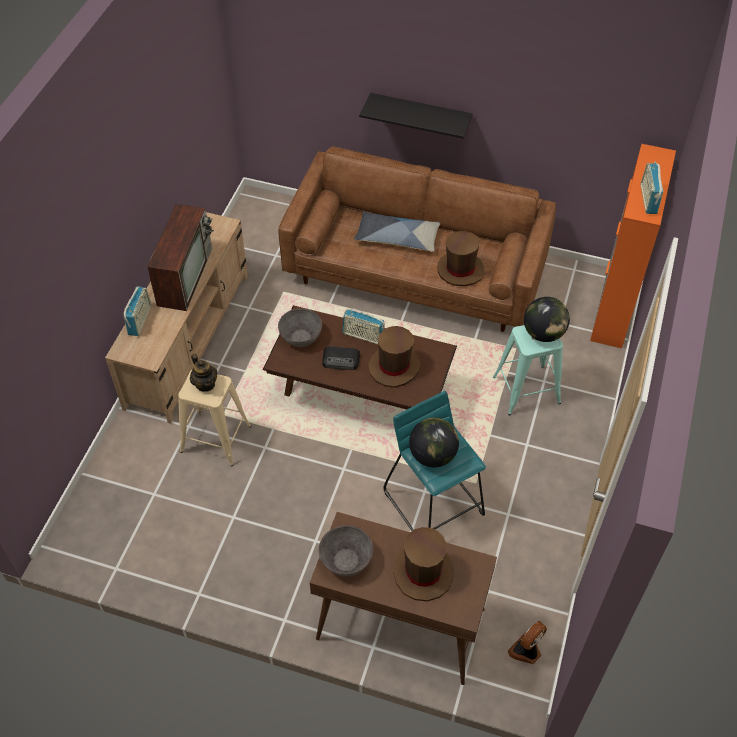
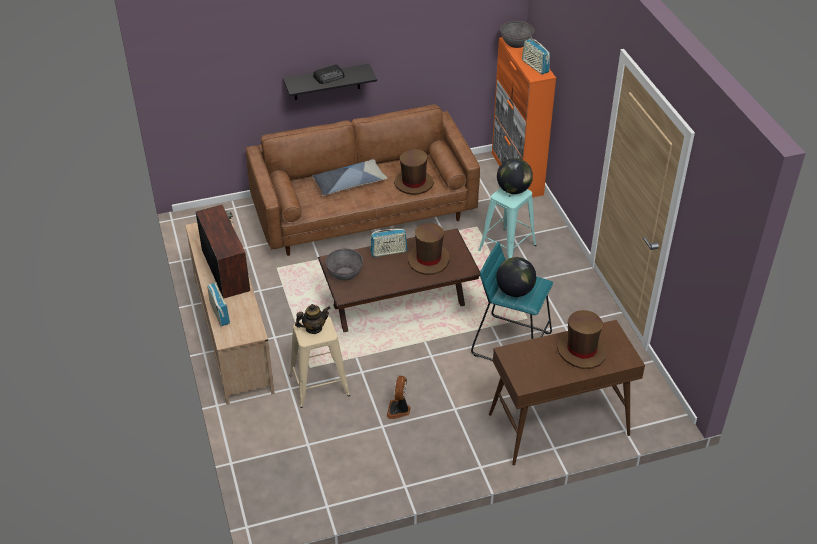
camera: 35 degrees left, 10 degrees down
(205, 384) = (313, 328): teapot -> teapot turned 45 degrees counterclockwise
(341, 360) = (388, 273): radio -> radio (329, 77)
(346, 560) = (528, 371): grey bowl -> grey bowl (516, 43)
(526, 651) = (648, 395): fan -> fan (399, 410)

